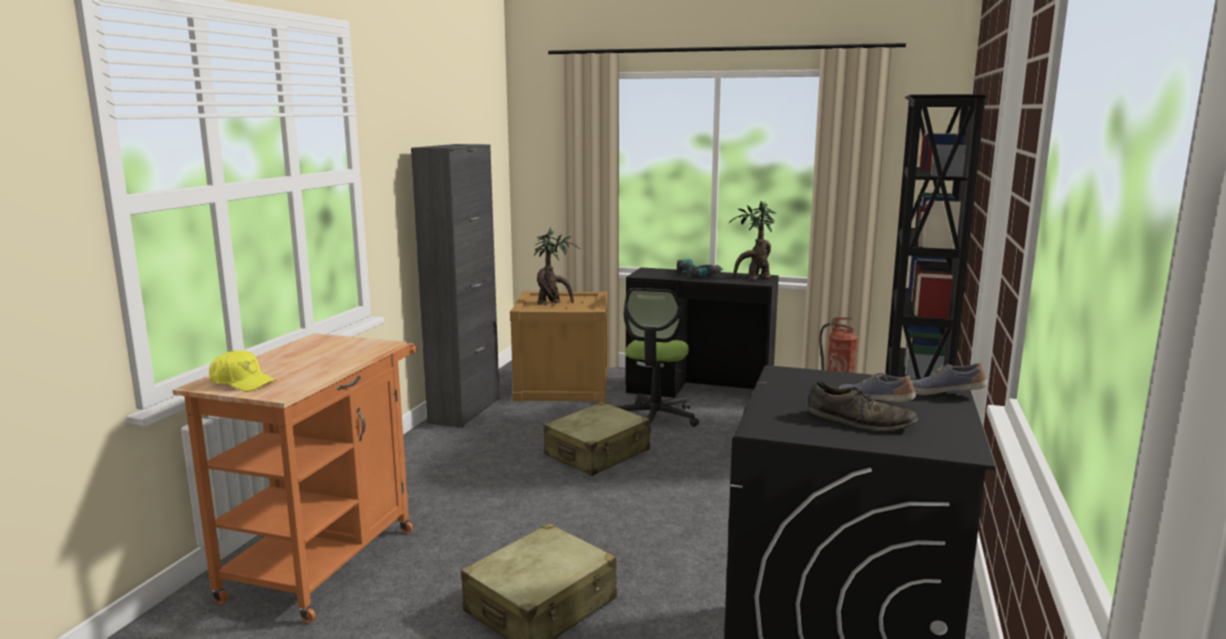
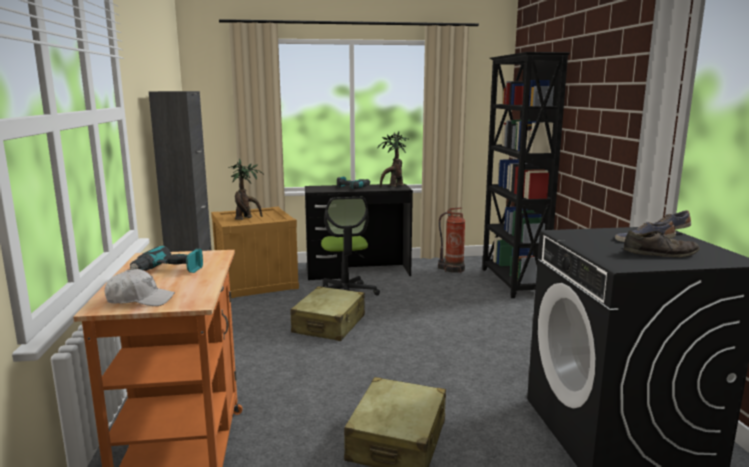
camera: 25 degrees left, 0 degrees up
(242, 382) = (140, 299): yellow cap -> white cap
(310, 357) = (168, 271): none -> power drill

